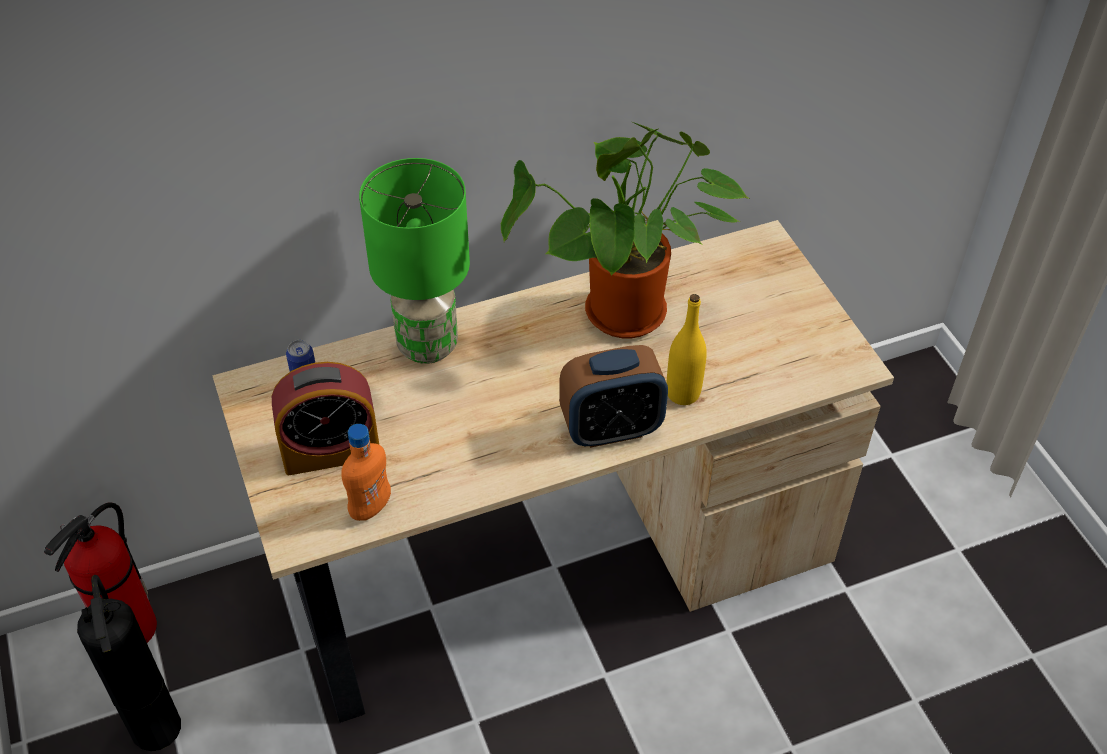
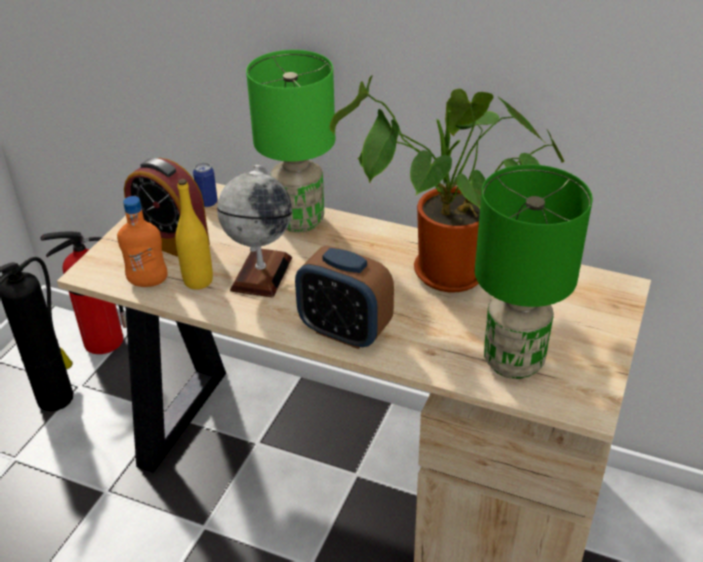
camera: 45 degrees right, 10 degrees down
(466, 424) = (261, 273): none -> globe
(683, 393) = (424, 341): yellow bottle -> yellow bottle (198, 281)
(765, 363) = (513, 361): none -> green table lamp

